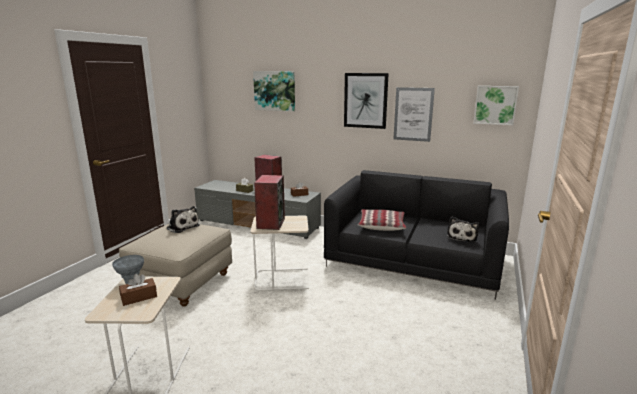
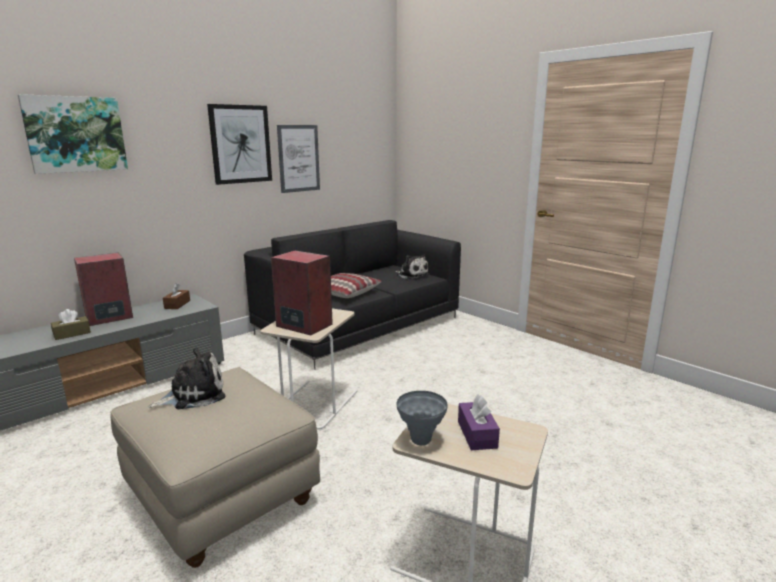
camera: 65 degrees left, 0 degrees up
(139, 297) = (477, 434): brown tissue box -> purple tissue box
(495, 105) = (368, 142): picture -> none

